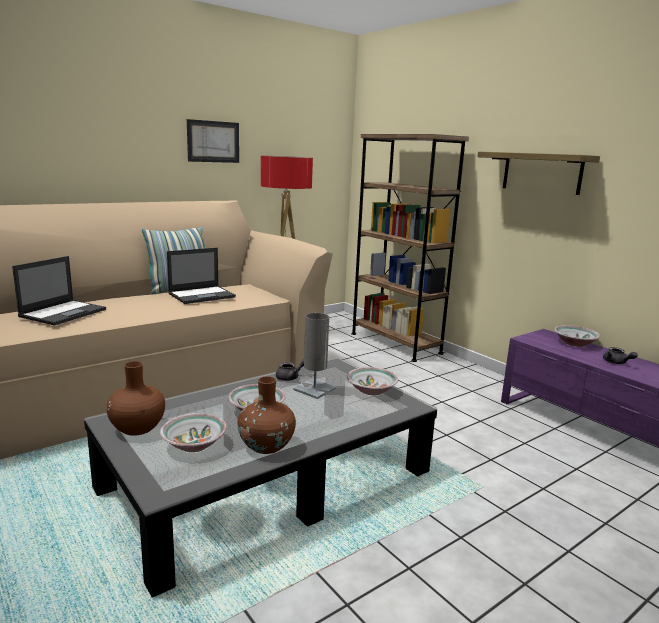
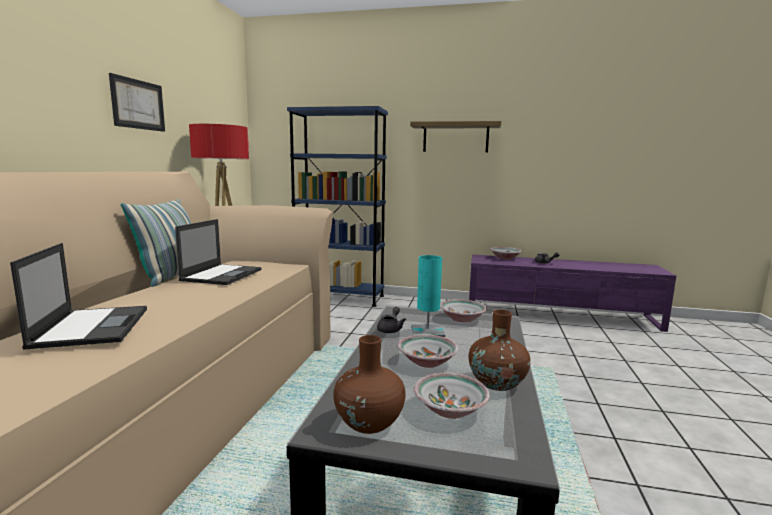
camera: 40 degrees left, 5 degrees down
(314, 389) = (427, 331): grey table lamp -> turquoise table lamp
(395, 343) = (339, 297): brown bookcase -> blue bookcase

